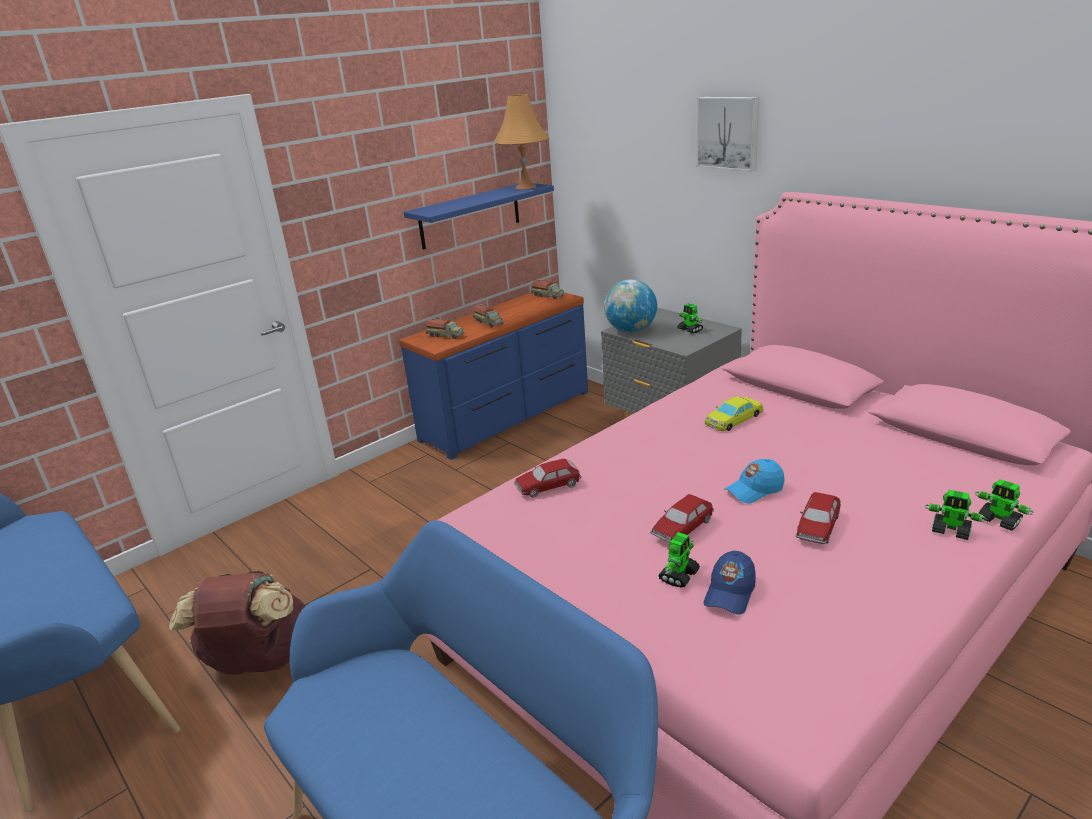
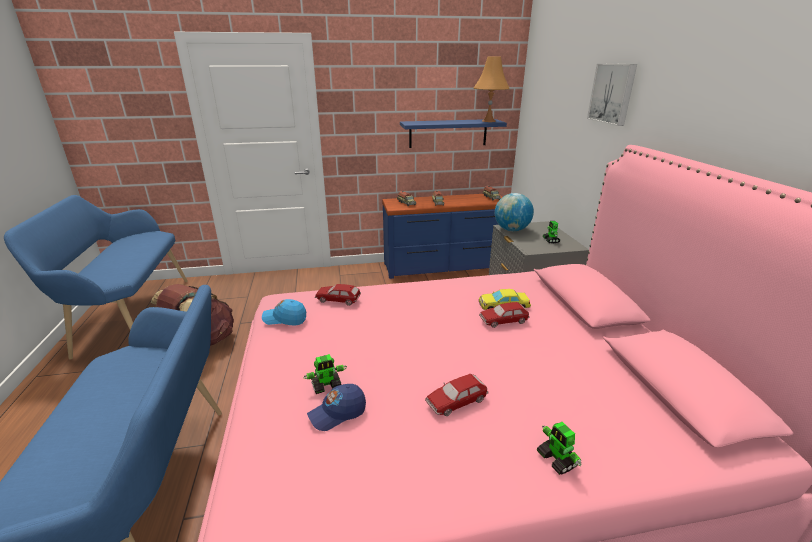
camera: 30 degrees right, 0 degrees up
(682, 528) = (370, 357): toy car -> toy car (503, 320)
(754, 490) = (449, 355): blue cap -> blue cap (285, 319)
(999, 521) = (614, 475): toy robot -> none

